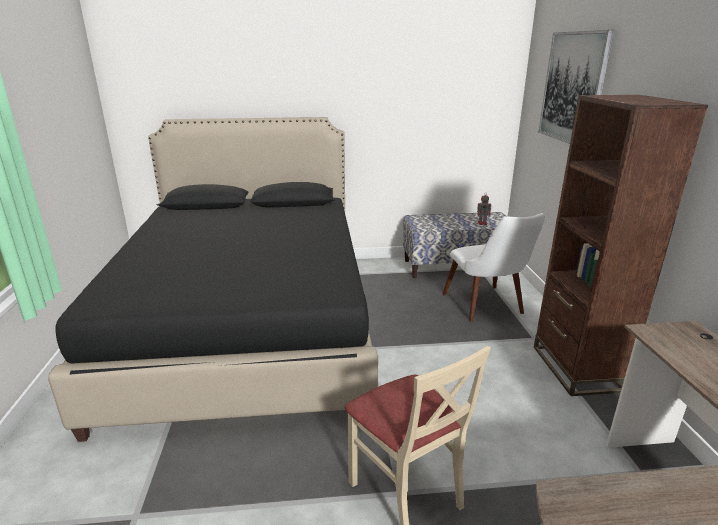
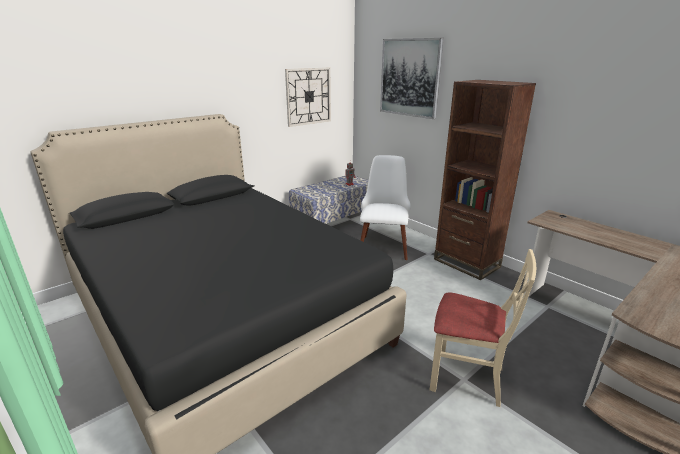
camera: 35 degrees left, 0 degrees up
(447, 105) = (308, 96): none -> wall clock
(488, 308) = (383, 244): white chair -> white chair turned 120 degrees counterclockwise

